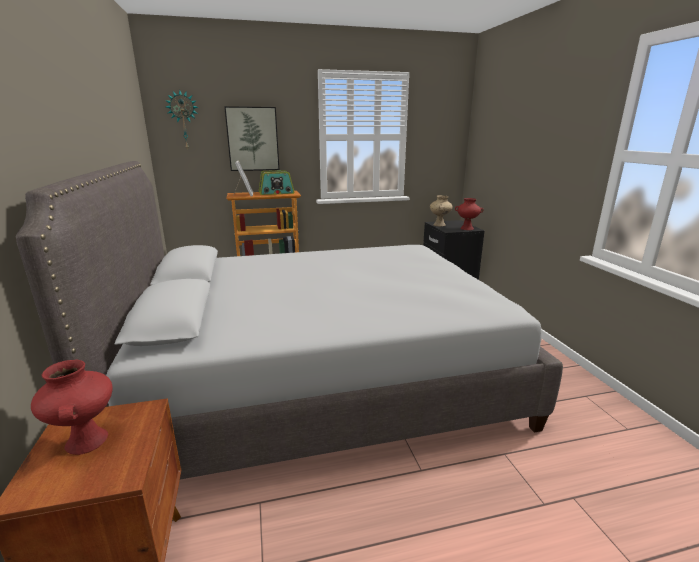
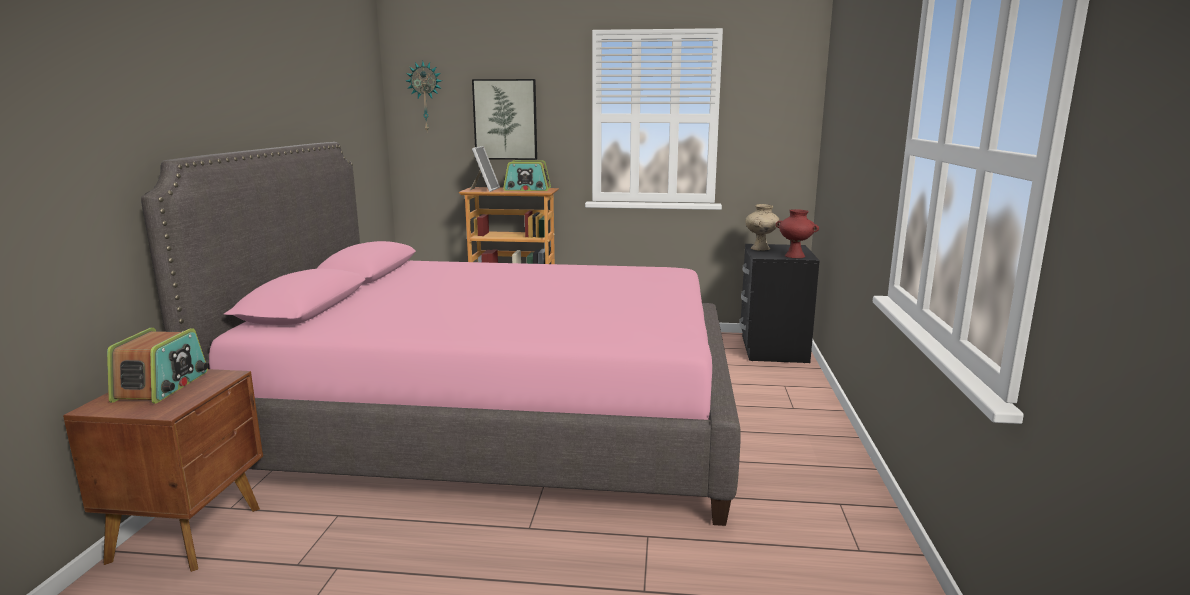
camera: 20 degrees right, 5 degrees down
(86, 440) = (162, 386): red vase -> radio
(321, 379) = (497, 423): grey bed -> pink bed

